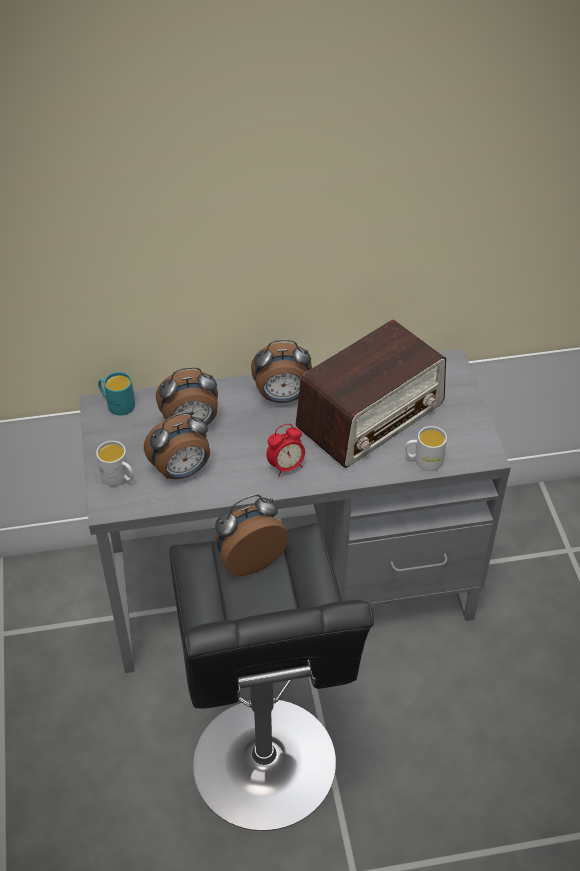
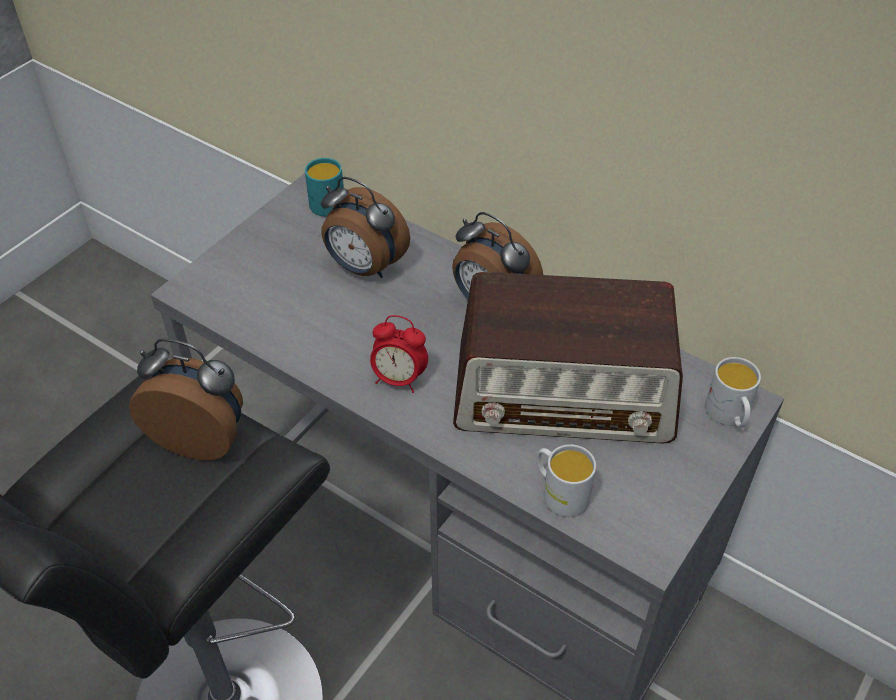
camera: 45 degrees right, 0 degrees up
(119, 478) = (233, 270): white mug -> white mug (729, 416)
(182, 471) = (295, 306): alarm clock -> none

